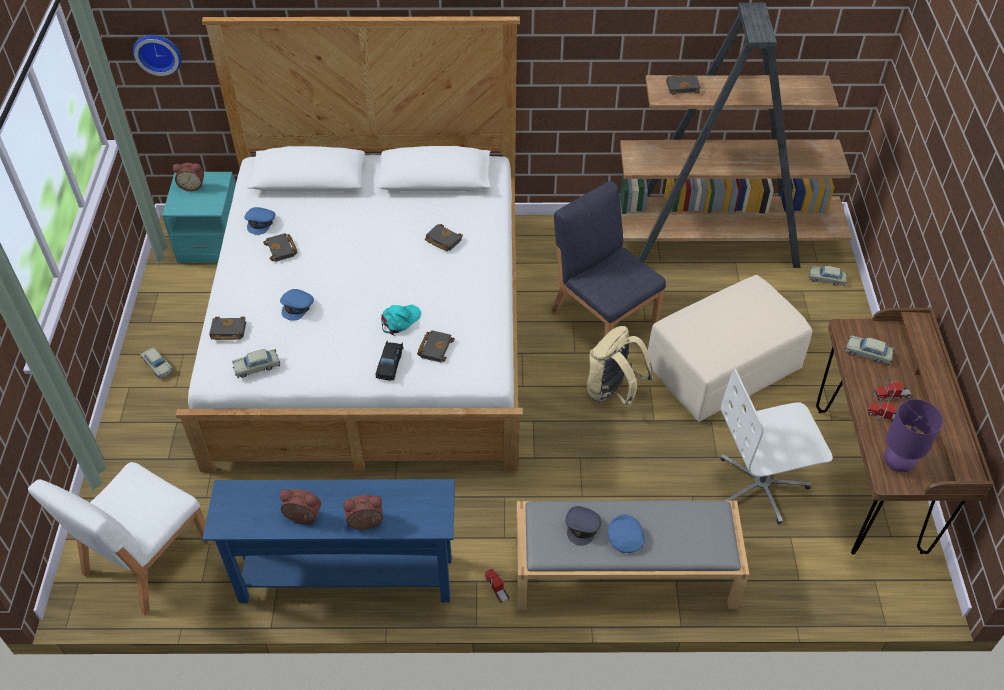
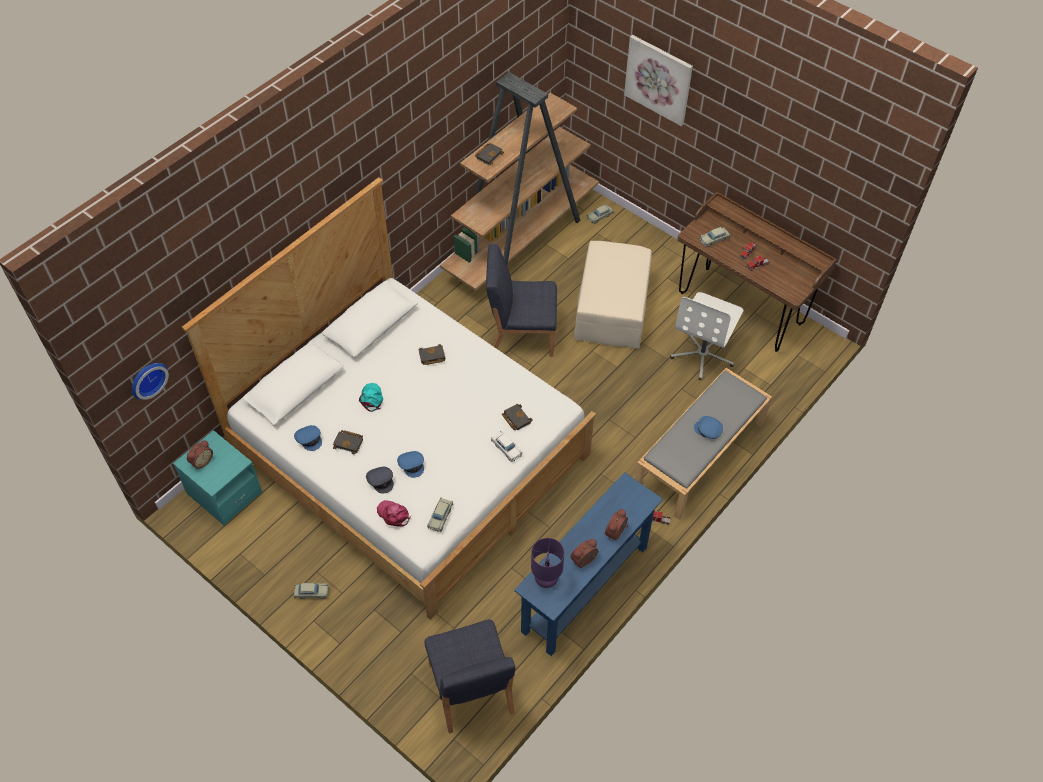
camera: 50 degrees left, 5 degrees up
(146, 558) = (470, 689): white chair -> blue chair
(227, 331) = (393, 514): black book -> pink cap
(390, 364) = (506, 448): black toy car -> white toy car
(400, 320) = (476, 421): turquoise cap -> turquoise cap (371, 398)
(582, 527) = (685, 443): grey cap -> grey cap (381, 480)
(613, 392) = (579, 370): beige backpack -> none
(897, 463) = (788, 284): purple table lamp -> purple table lamp (546, 580)
(945, 115) = (659, 79): none -> picture

